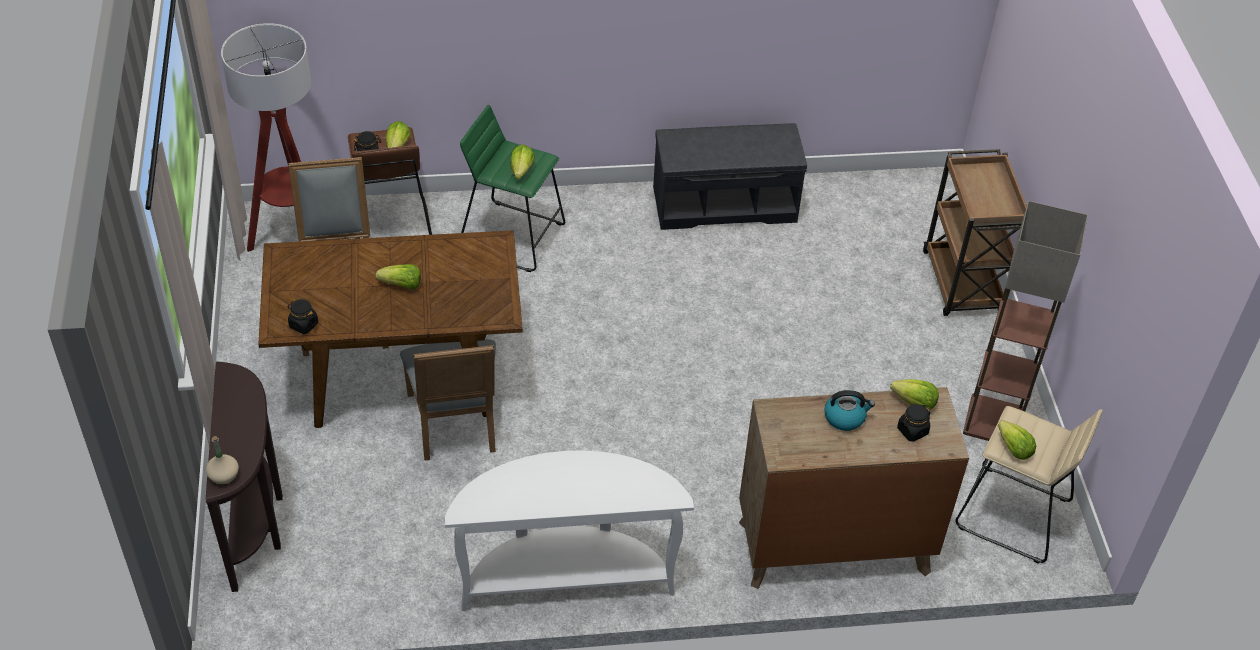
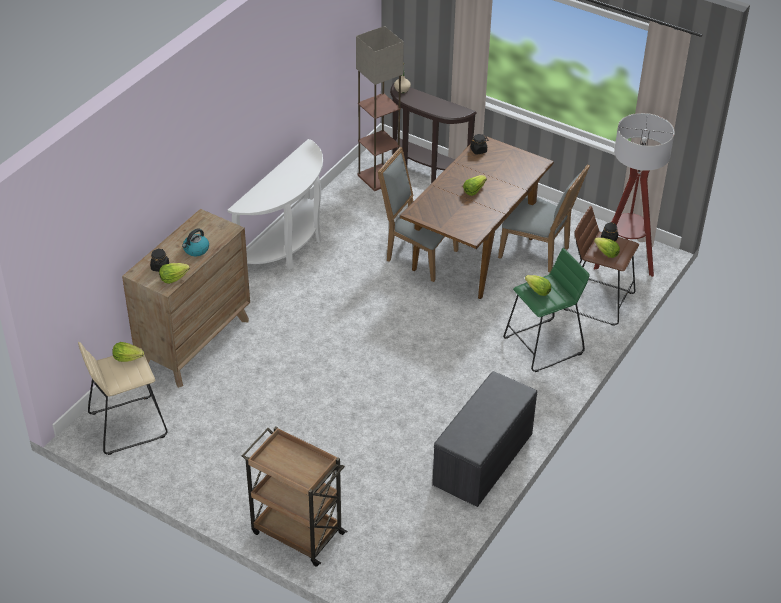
camera: 130 degrees right, 5 degrees down
(993, 422) = (187, 463): floor lamp -> floor lamp (377, 177)

